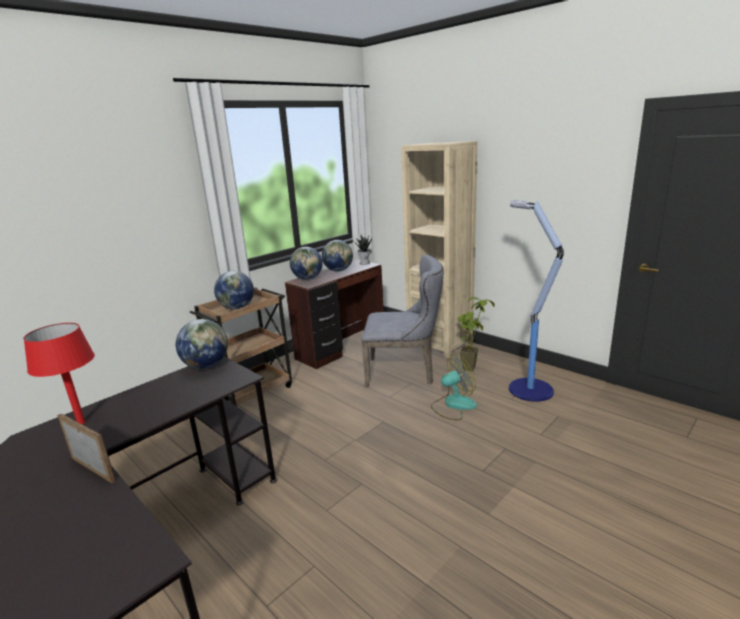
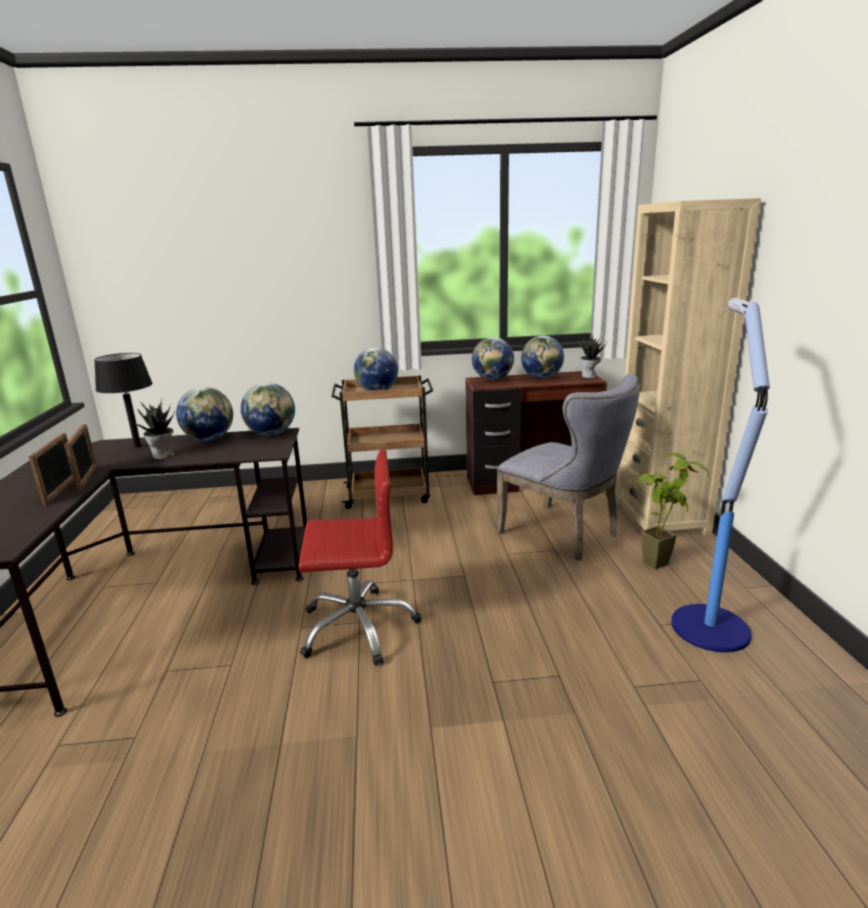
camera: 40 degrees right, 0 degrees up
(81, 423) = (137, 446): red table lamp -> black table lamp
(88, 491) = (61, 490): none -> picture frame
(134, 419) = (163, 455): none -> potted plant
(152, 389) = (209, 439): none -> globe
(365, 486) = (358, 626): none -> red office chair
(453, 405) = (568, 596): fan -> none

